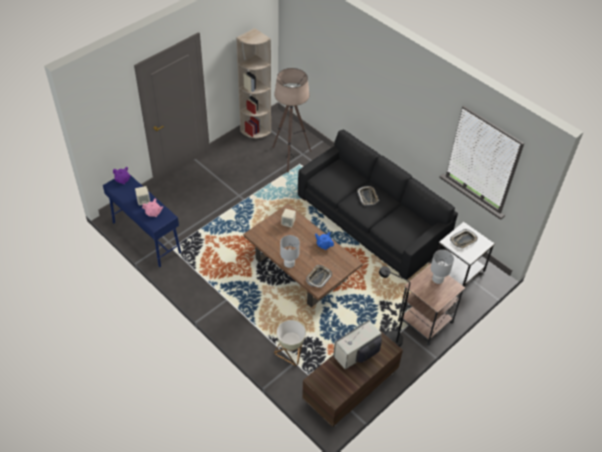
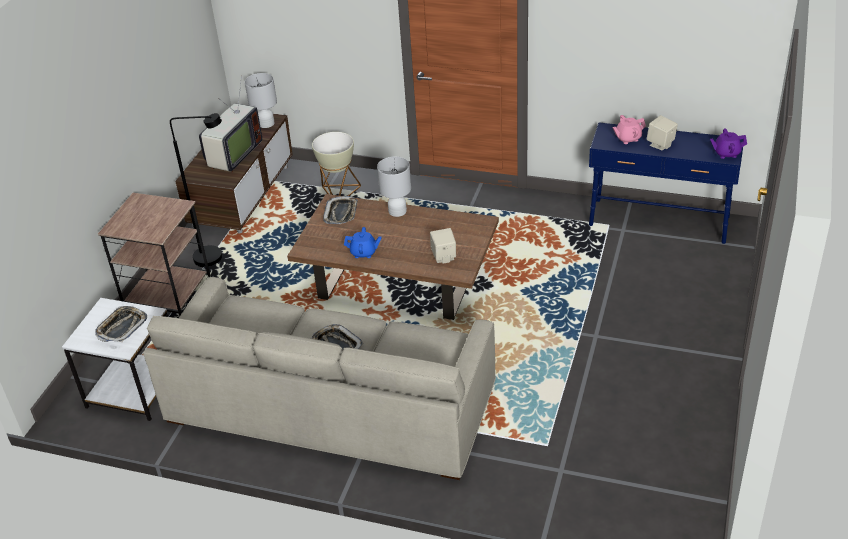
camera: 155 degrees right, 10 degrees down
(255, 133) = (696, 468): beige bookcase -> none
(290, 156) = (578, 452): floor lamp -> none
(371, 220) = (331, 402): black sofa -> beige sofa
(438, 279) = (144, 226): grey table lamp -> grey table lamp (266, 123)

